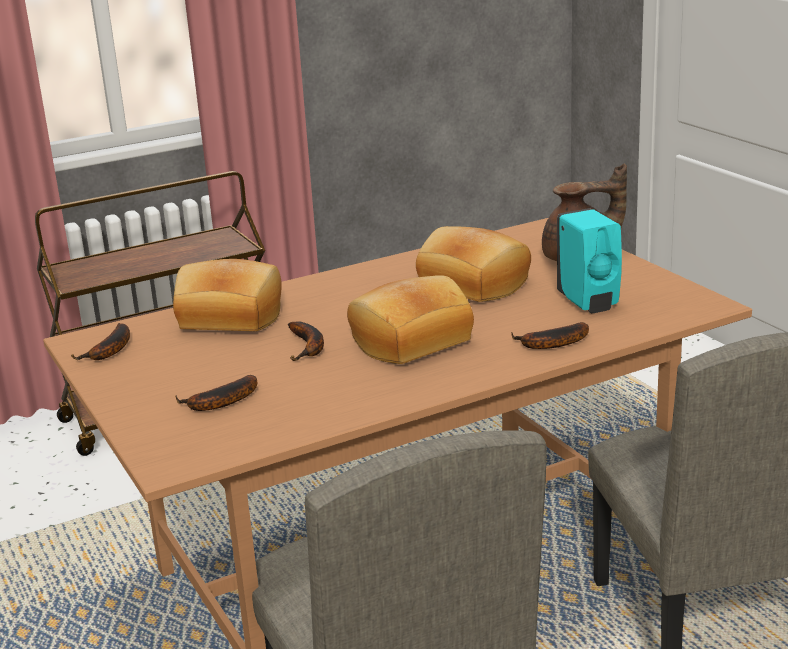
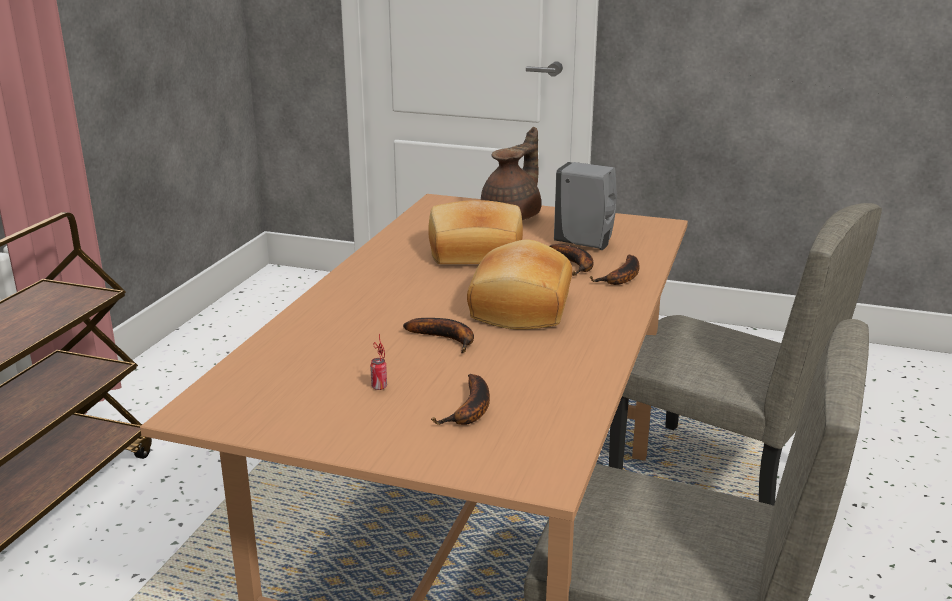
camera: 45 degrees left, 0 degrees up
(110, 351) = (253, 408): banana -> banana (575, 265)
(201, 364) = (378, 386): none -> can
(230, 318) = (319, 340): bread -> none
(589, 303) = (585, 244): turquoise soap dispenser -> grey soap dispenser

